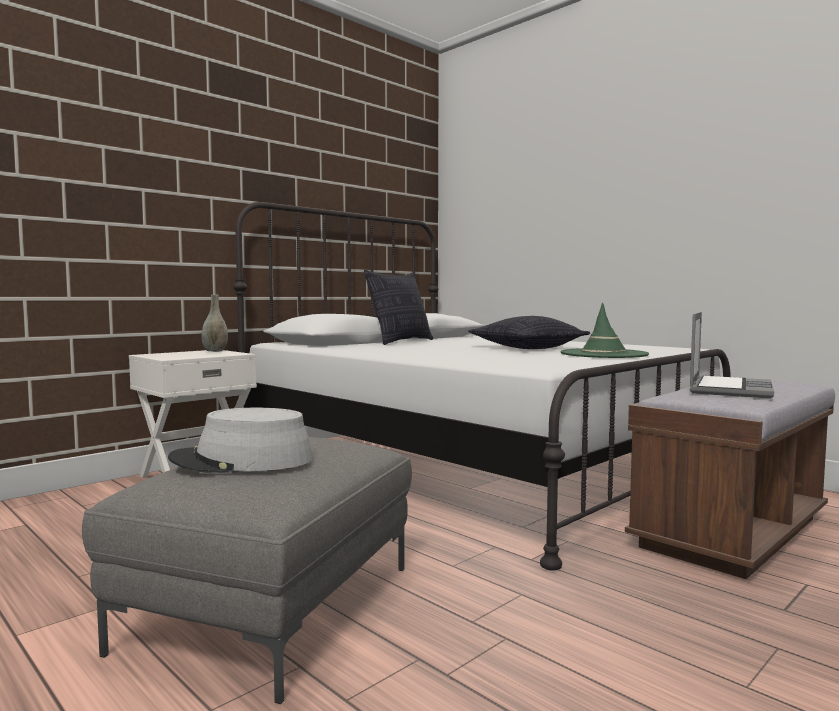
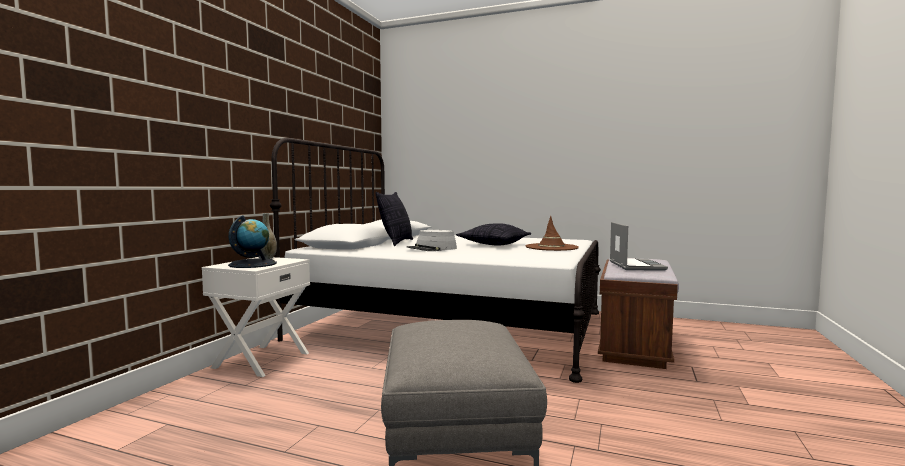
camera: 25 degrees left, 0 degrees up
(182, 355) = (253, 264): none -> globe
(242, 461) = (455, 342): grey hat -> grey hat (432, 249)
(603, 354) = (551, 247): green hat -> brown hat

